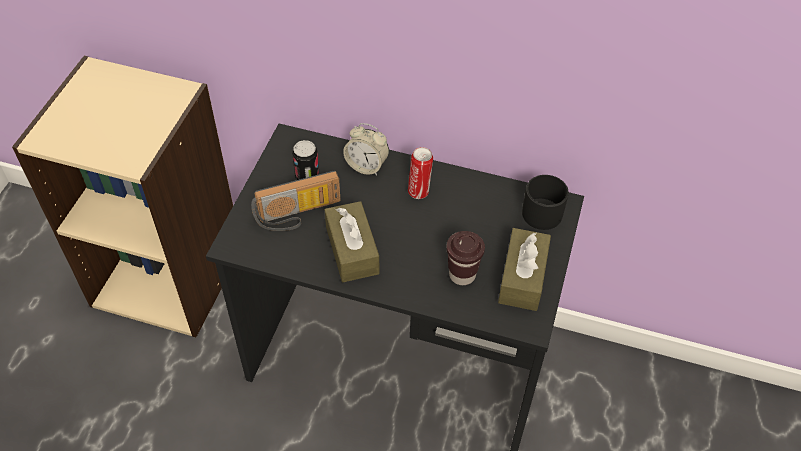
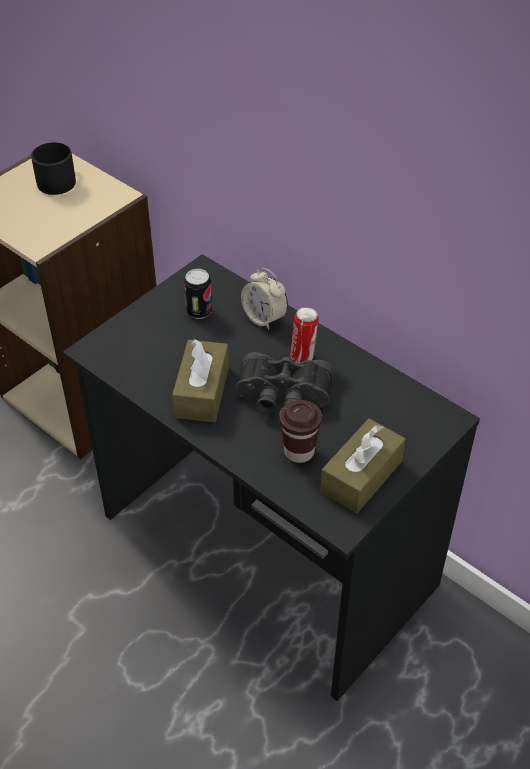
camera: 25 degrees right, 5 degrees down
(299, 215) = (170, 343): radio -> none
(422, 231) = (283, 397): none -> black binoculars
(541, 209) = (423, 416): black mug -> black mug (59, 180)

